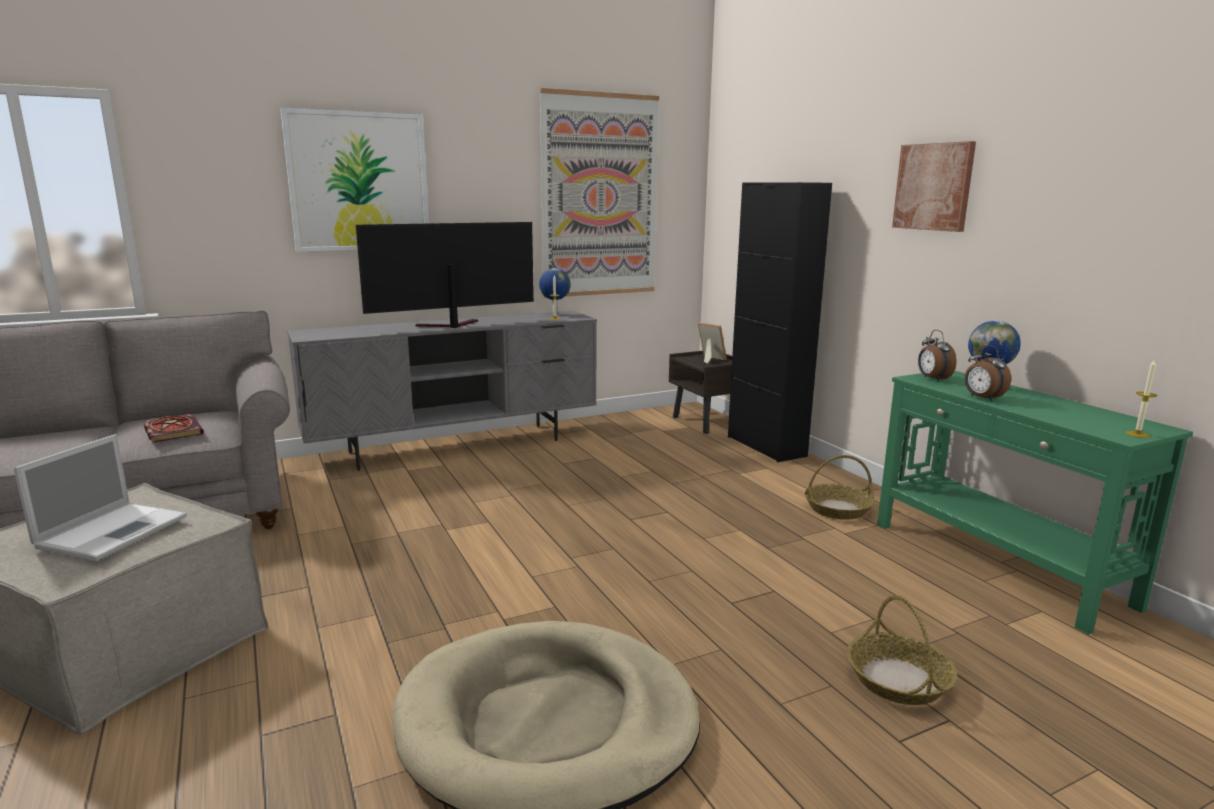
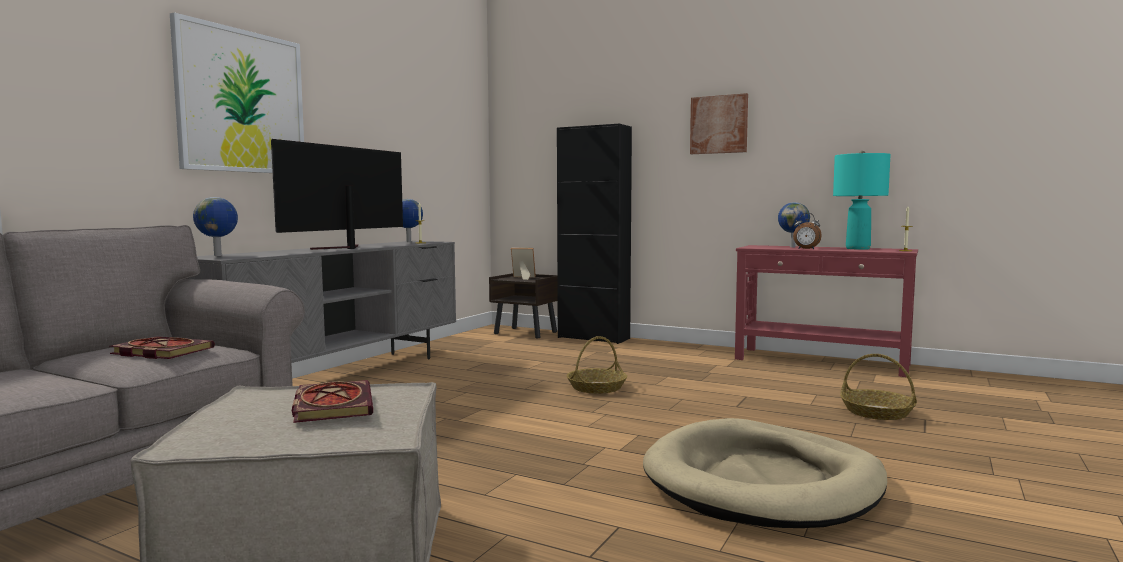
camera: 35 degrees left, 10 degrees down
(114, 530) = (331, 405): laptop -> book
(320, 331) = (218, 255): none -> globe
(600, 196) = (425, 139): picture -> none
(838, 509) = (700, 357): basket -> basket (597, 387)
(932, 379) = (757, 247): alarm clock -> none
(997, 564) = (821, 362): green console table -> red console table
(1075, 411) = (857, 248): none -> turquoise table lamp

